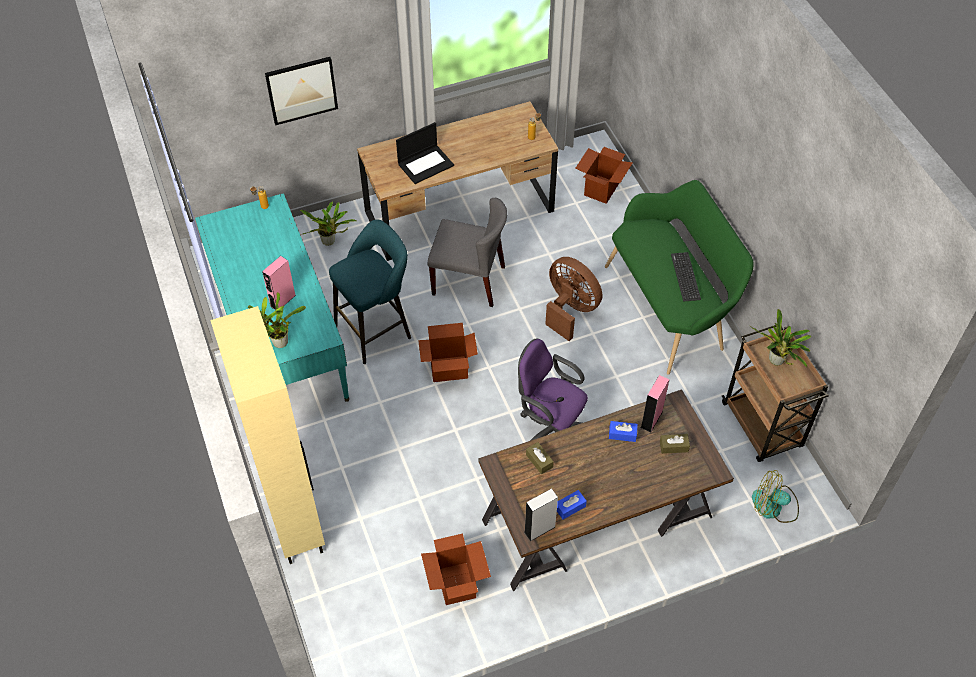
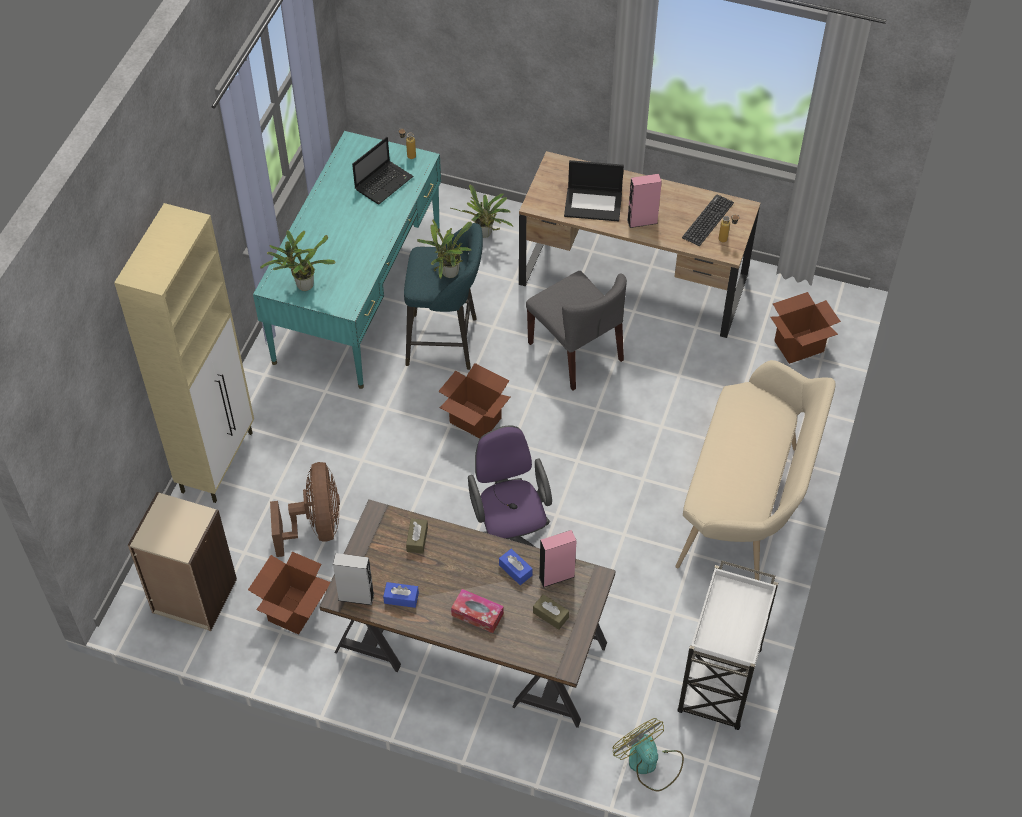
camera: 40 degrees right, 0 degrees up
(264, 236) = (384, 182): none -> laptop
(283, 300) = (343, 250): pink speaker -> pink speaker (642, 221)
(301, 90) = (507, 59): picture -> none
(375, 629) = (194, 596): none -> beige bookcase
(570, 310) = (644, 442): brown fan -> brown fan (316, 526)
(629, 481) = (477, 614): none -> tissue box
(670, 307) = (746, 506): green bench -> beige bench
(685, 277) = (750, 474): keyboard -> keyboard (708, 220)
(762, 426) = (719, 683): brown cart -> white cart
(776, 362) = (732, 609): potted plant -> potted plant (448, 274)

